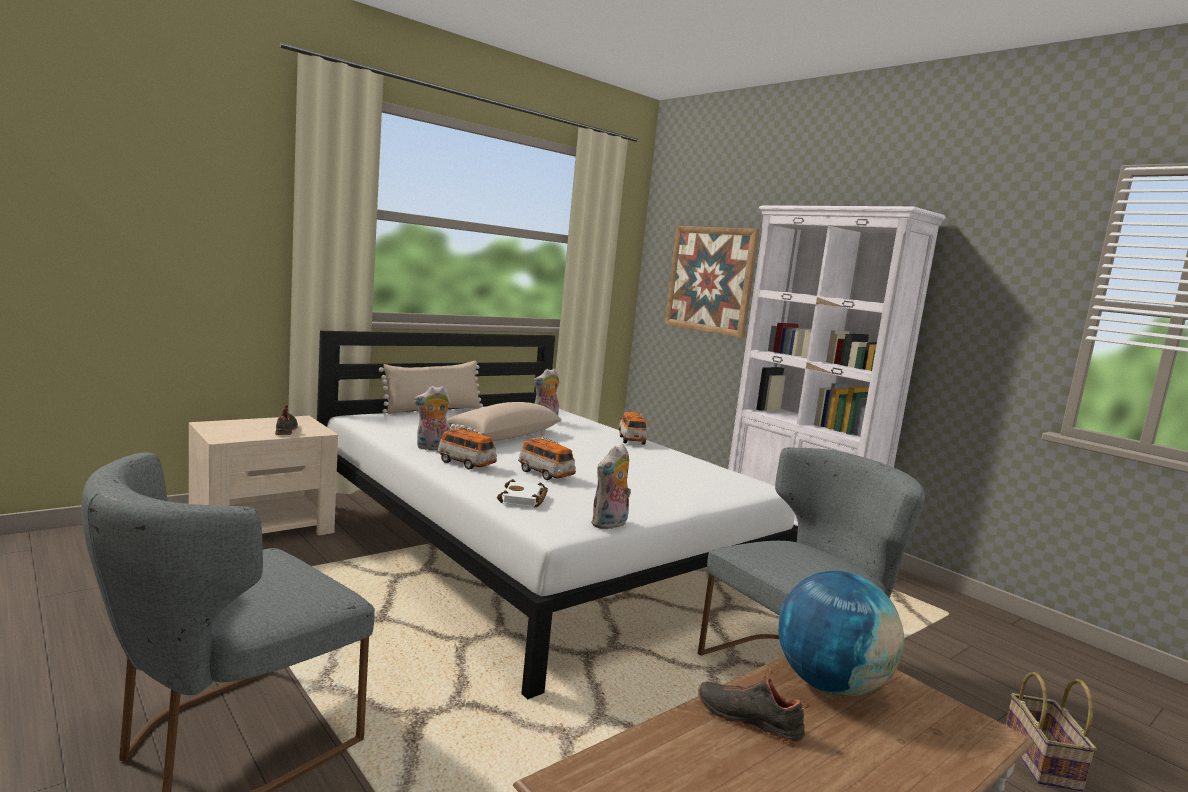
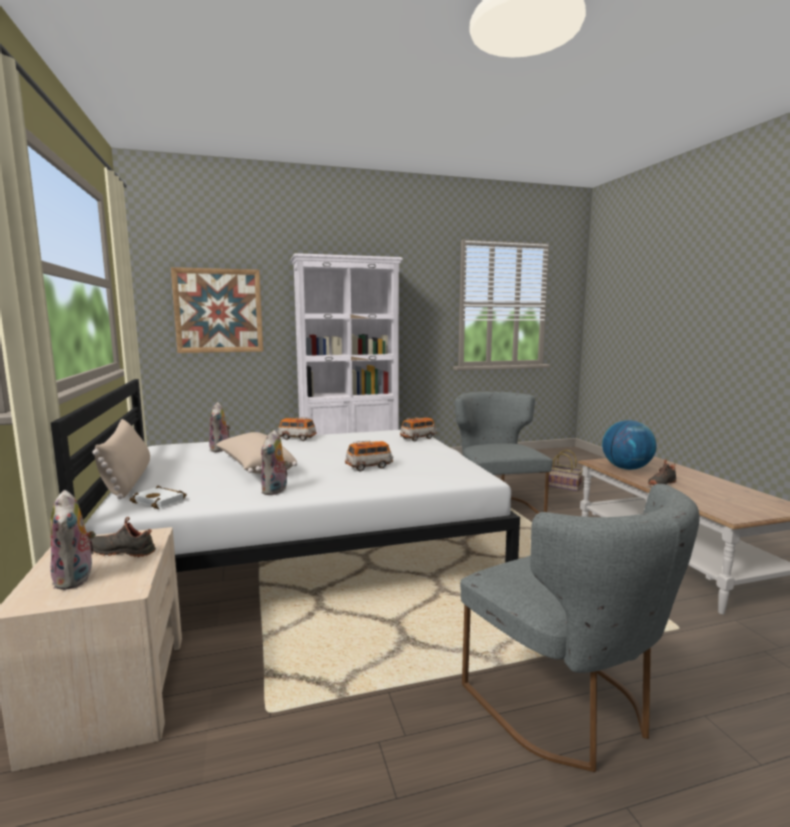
camera: 65 degrees left, 0 degrees up
(466, 464) = (331, 484): toy car -> toy car (418, 438)
(524, 499) = (425, 477): white book -> white book (161, 501)
(610, 524) = (473, 466): plush toy -> plush toy (76, 579)

